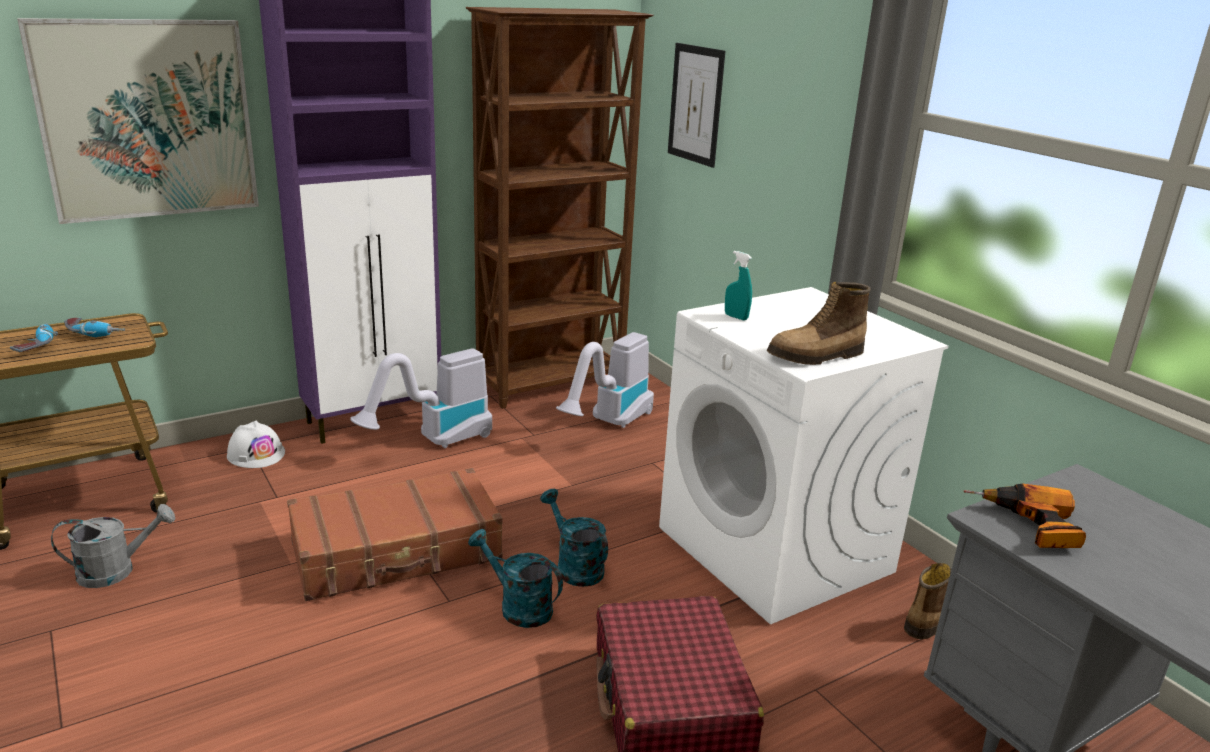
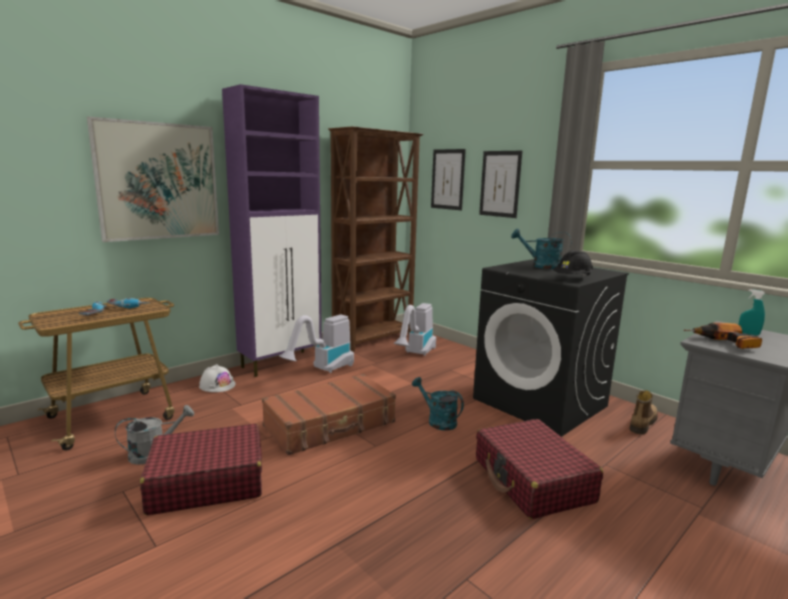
camera: 10 degrees left, 10 degrees down
(170, 632) = (206, 482): none -> red suitcase
(518, 607) = (417, 444): turquoise watering can -> turquoise watering can (541, 266)
(736, 317) = (514, 268): turquoise spray bottle -> turquoise spray bottle (748, 334)
(775, 129) = (500, 184): none -> picture
(776, 550) = (540, 402): white washing machine -> black washing machine
(816, 356) = (572, 278): boot -> black hard hat

